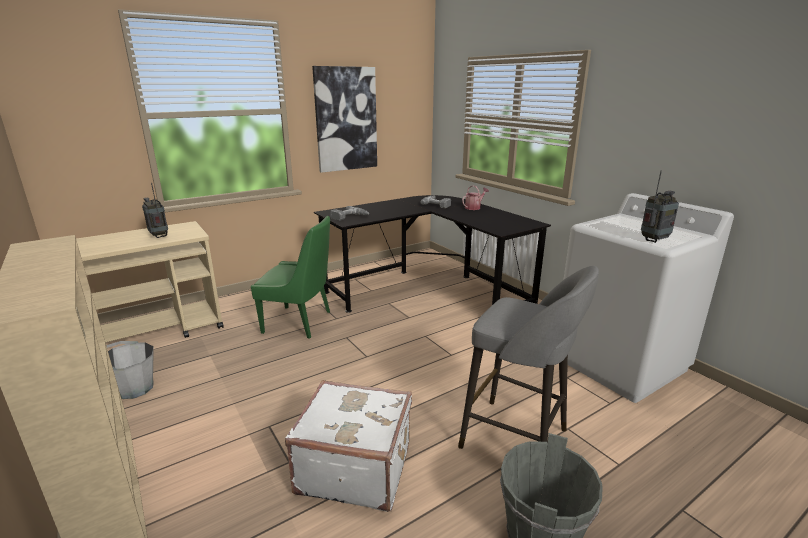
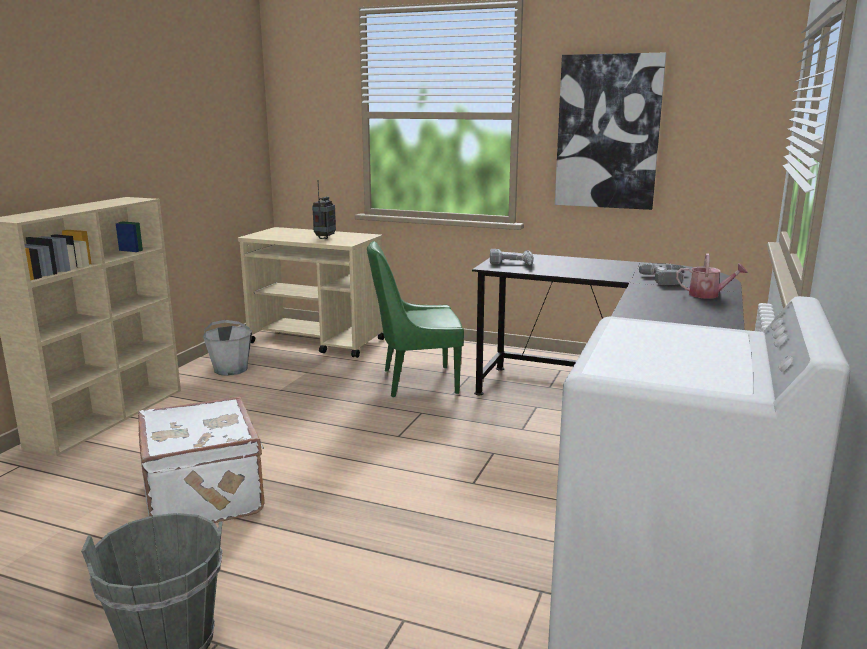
camera: 55 degrees right, 5 degrees down
(300, 322) = (416, 382): green chair -> green chair turned 105 degrees clockwise
(517, 440) = (336, 582): grey stool -> none
(654, 240) = (616, 363): radio -> none

